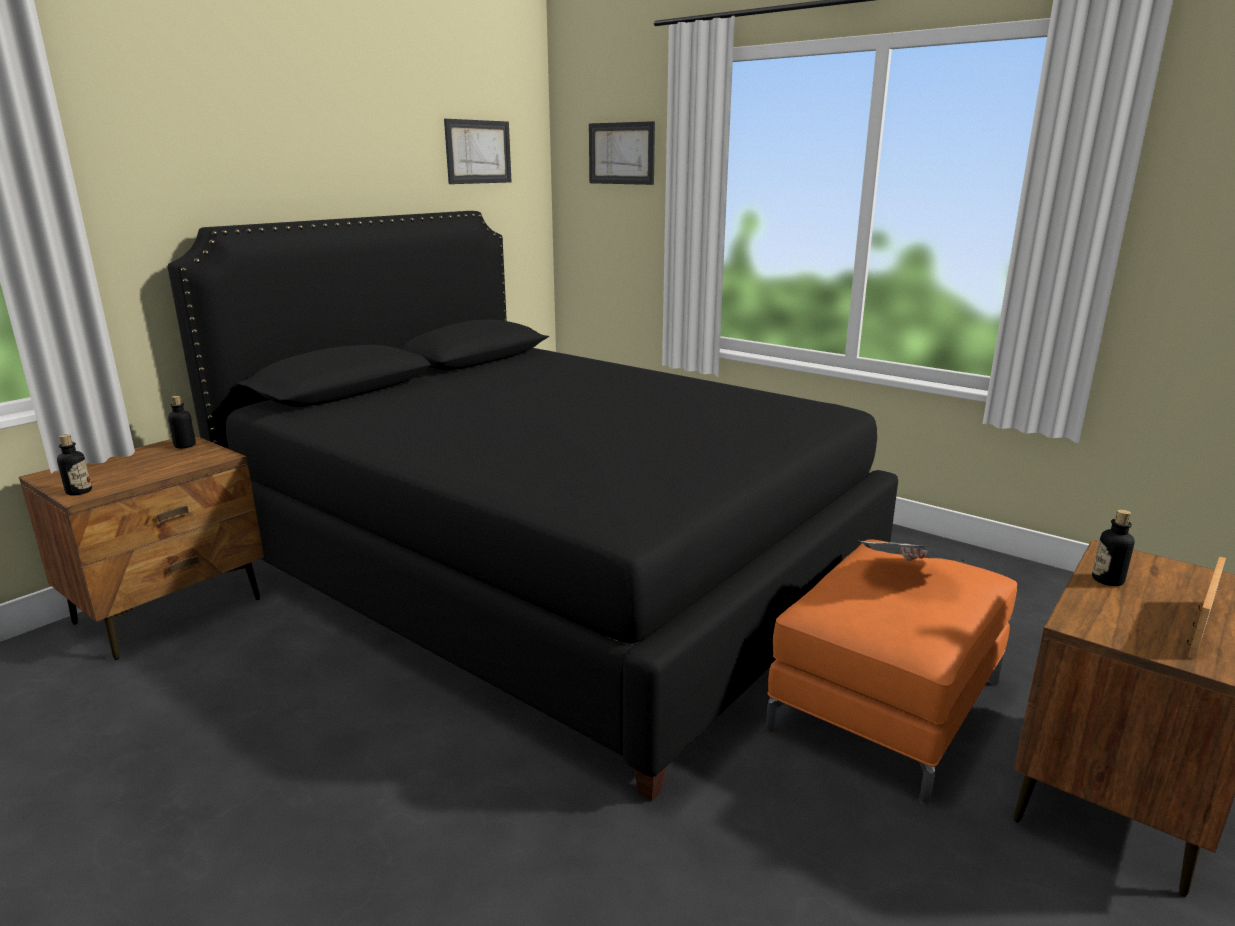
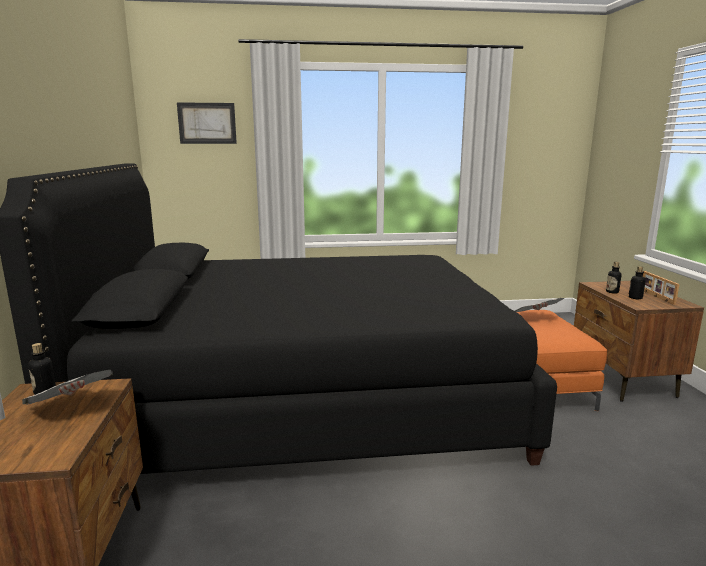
camera: 45 degrees left, 5 degrees down
(79, 491) = (44, 456): bottle -> bottle (635, 298)
(165, 464) = (72, 408): none -> newspaper
(478, 152) = (114, 119): picture -> none

